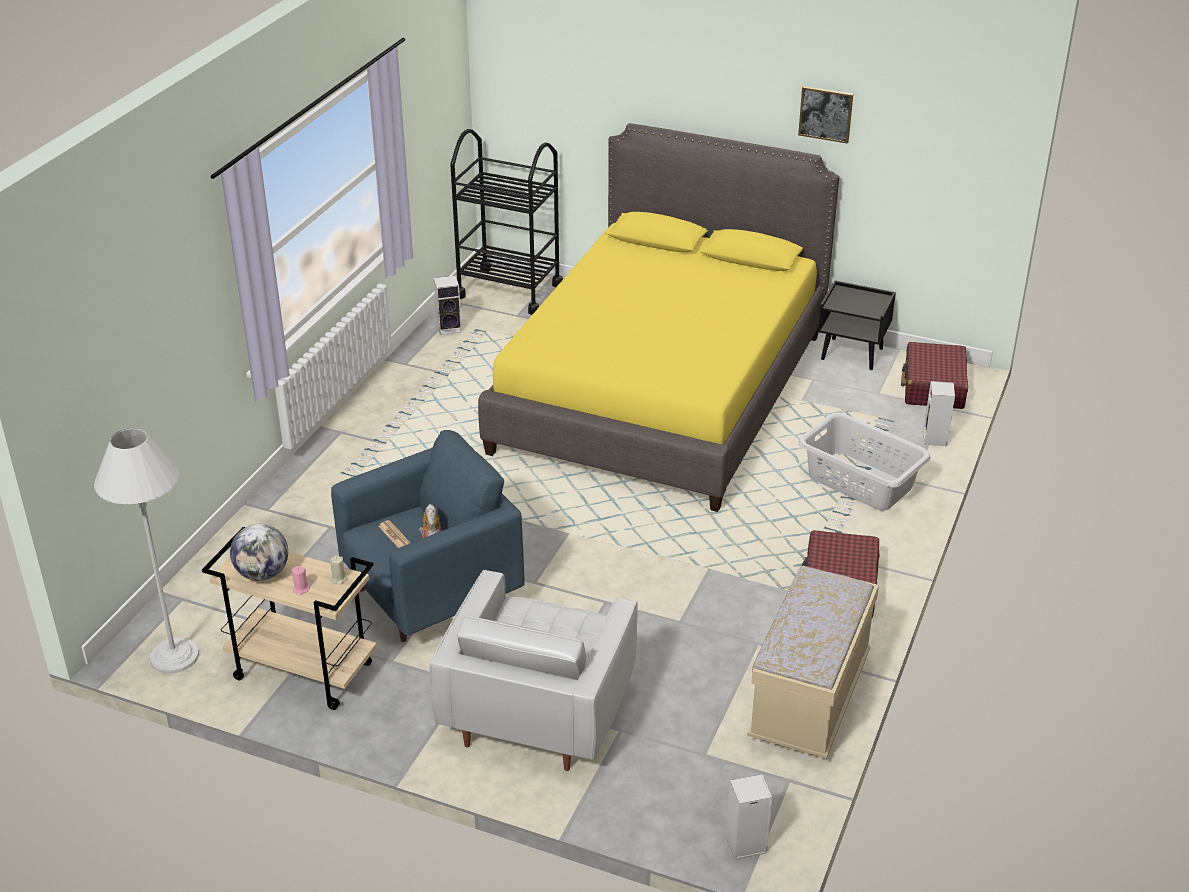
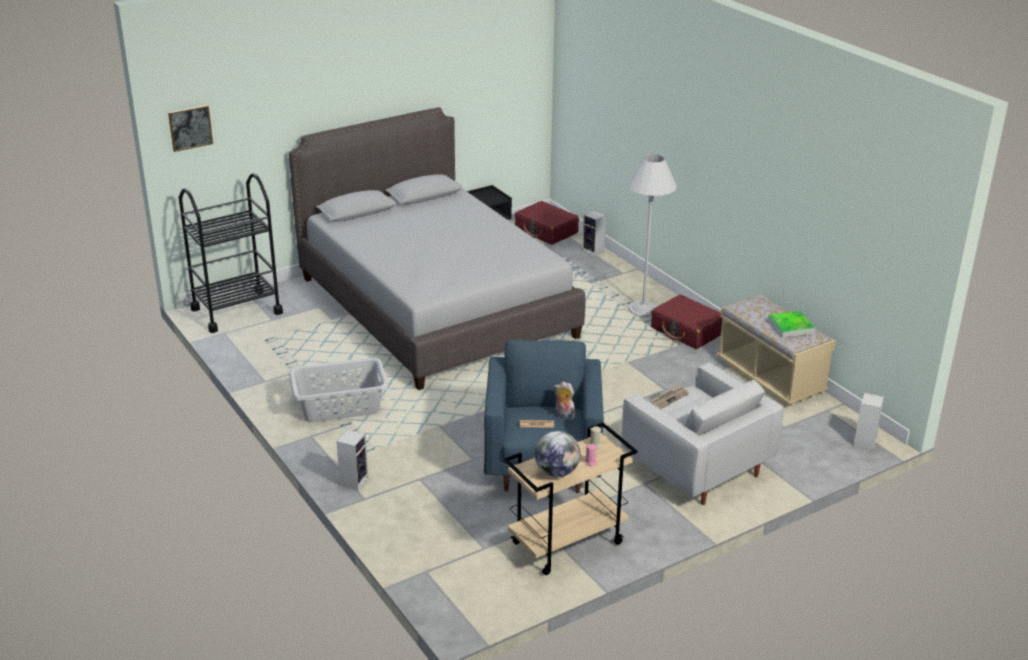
camera: 55 degrees left, 5 degrees down
(174, 656) = (490, 596): white floor lamp -> white floor lamp (643, 309)
(450, 328) = (247, 348): speaker -> speaker (354, 481)
(557, 609) = (668, 398): none -> newspaper
(661, 392) = (436, 307): yellow bed -> grey bed
(812, 638) = (790, 327): none -> tray
(825, 114) = (435, 77): picture -> picture (190, 127)
(860, 482) = (605, 287): grey laundry basket -> grey laundry basket (340, 406)

